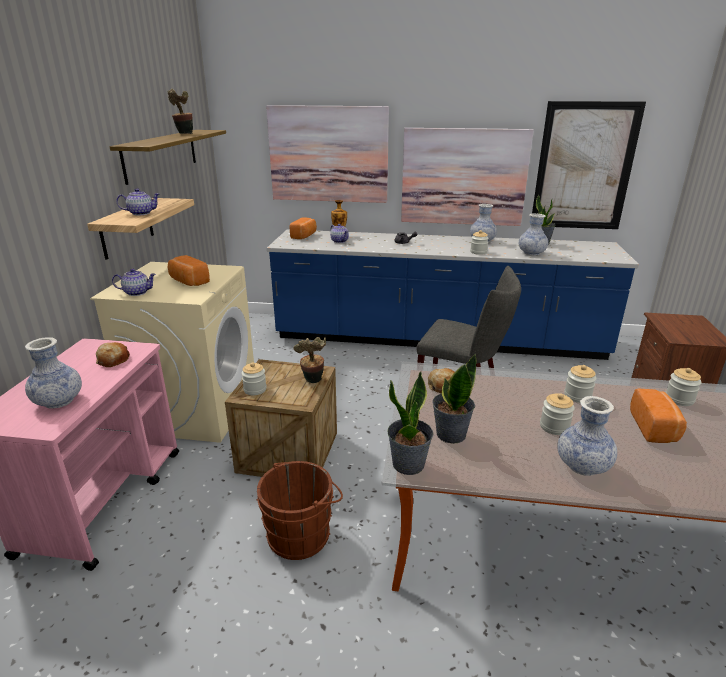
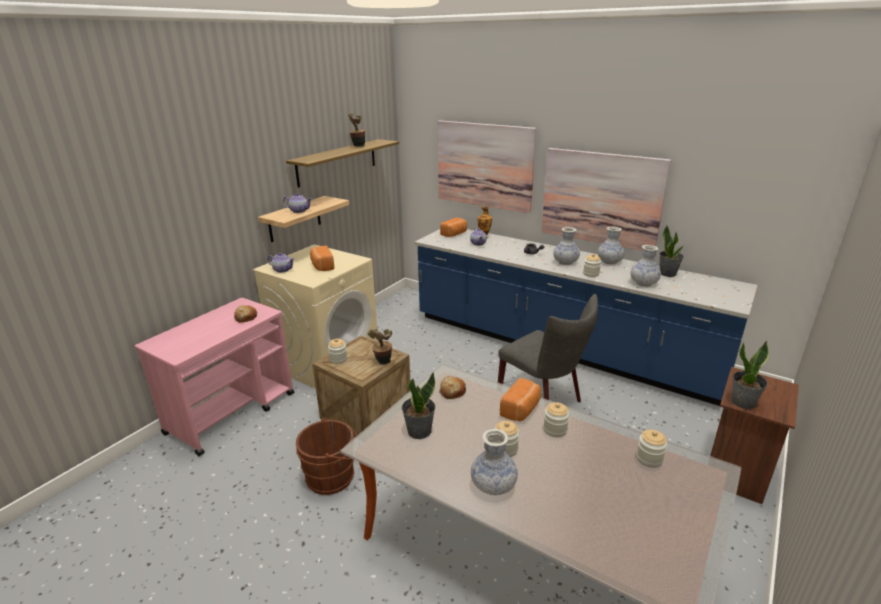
camera: 25 degrees right, 0 degrees up
(59, 401) = (196, 340): vase -> vase (565, 262)
(409, 464) = (368, 444): potted plant -> potted plant (743, 402)
(584, 167) = (725, 202): picture -> none
(655, 428) = (593, 476): bread -> bread (521, 410)

